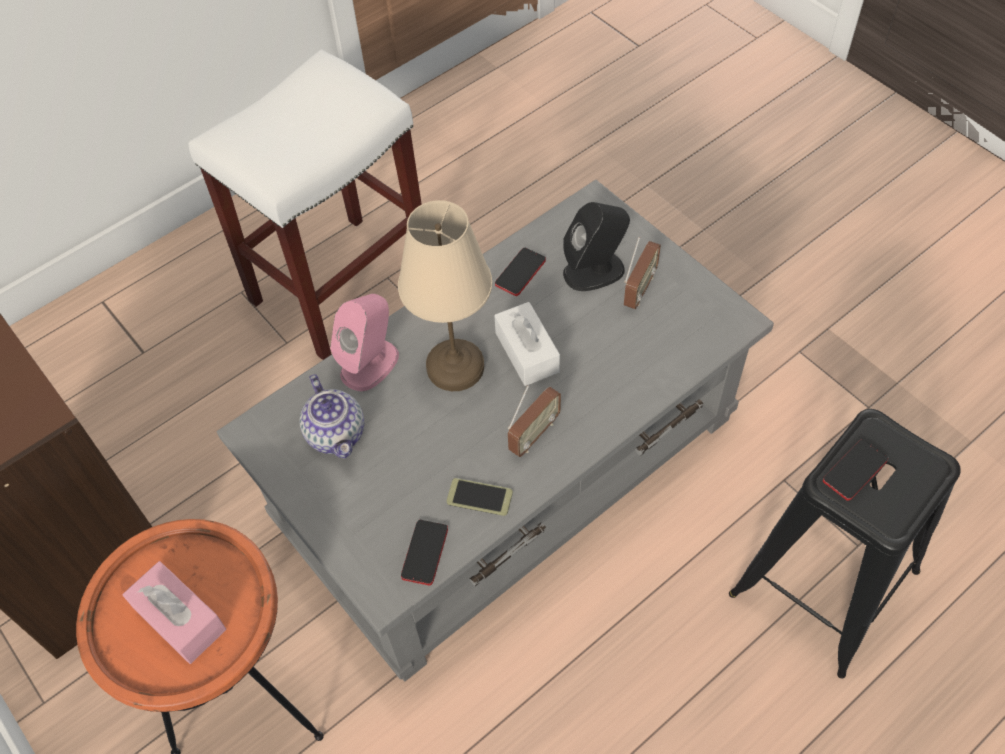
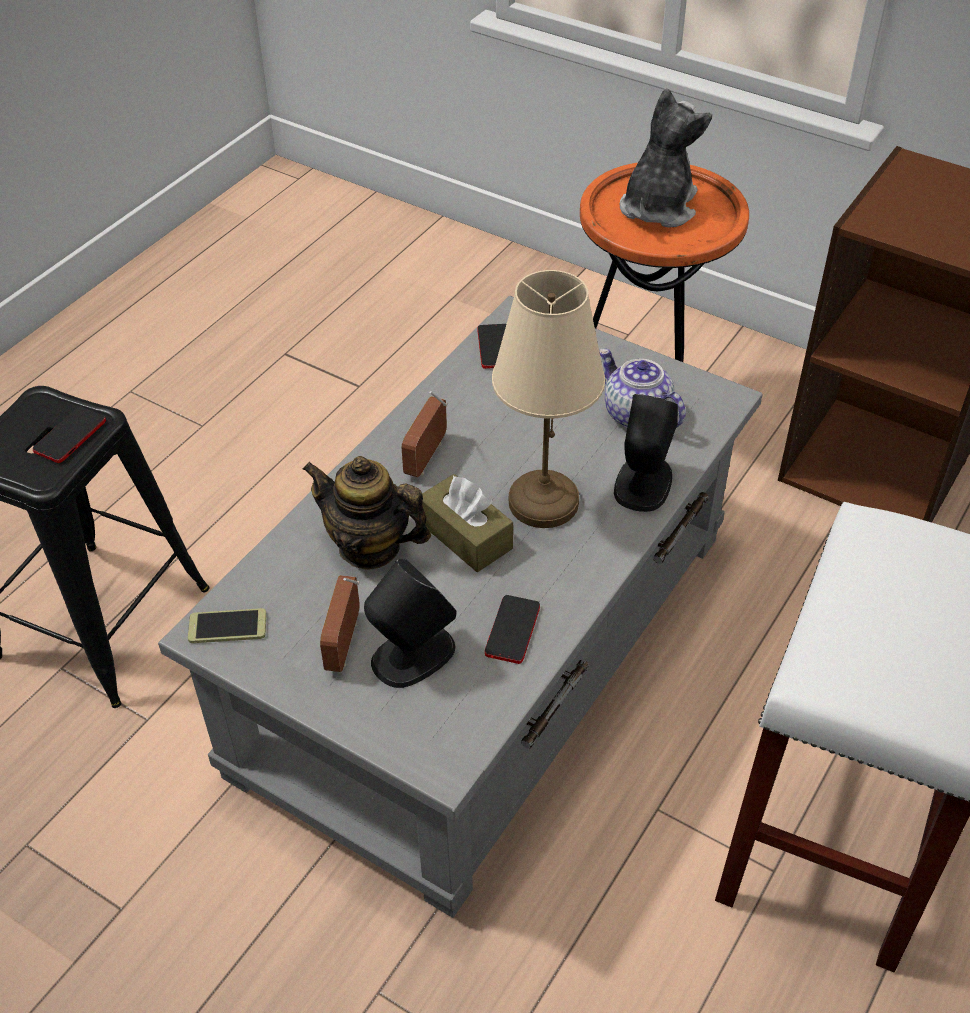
camera: 160 degrees right, 10 degrees down
(180, 619) = (657, 207): pink tissue box -> plush toy
(370, 364) = (643, 484): pink speaker -> black speaker
(479, 497) = (462, 396): phone -> phone (227, 627)
(527, 352) = (465, 535): white tissue box -> brown tissue box
(603, 360) = (370, 547): none -> teapot

